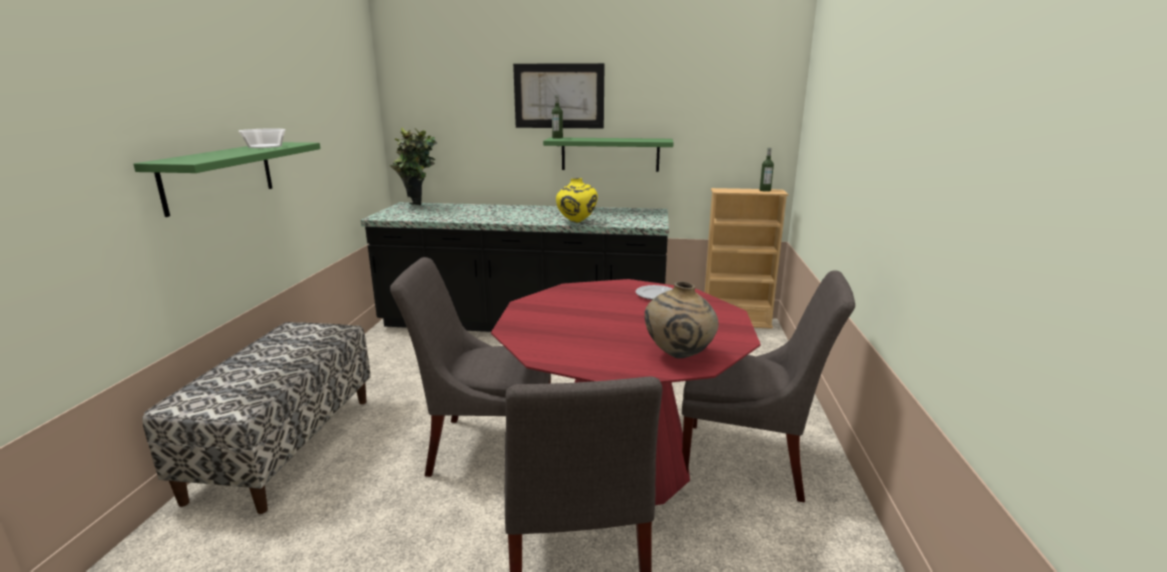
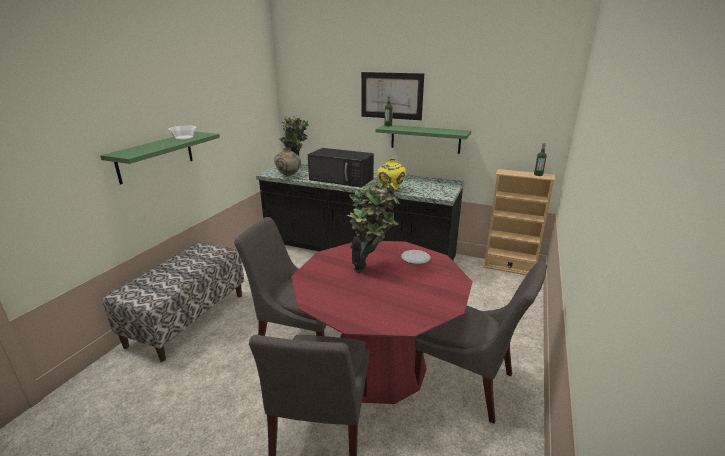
camera: 15 degrees right, 5 degrees up
(499, 216) = (342, 179): none -> black microwave
(602, 309) = (371, 266): none -> potted plant
(678, 356) = (399, 315): beige vase -> beige vase (288, 175)

